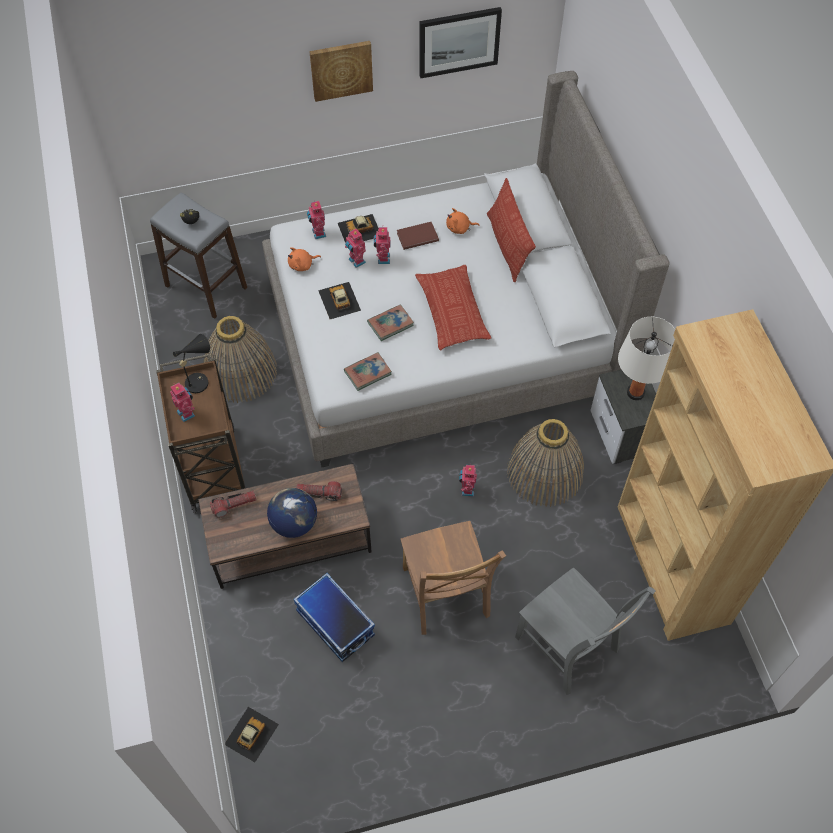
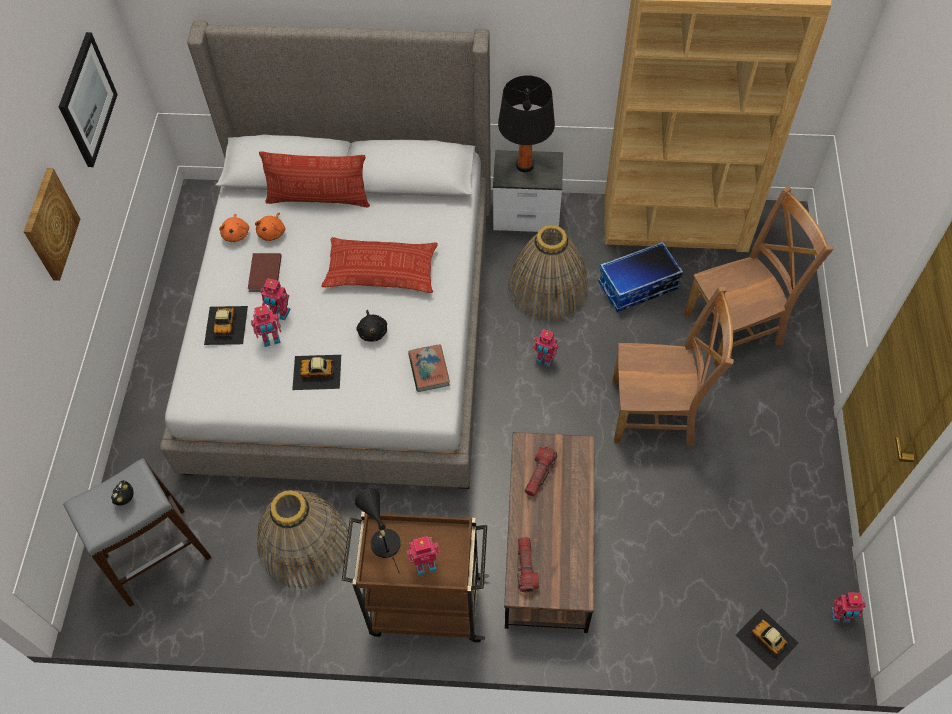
camera: 70 degrees left, 0 degrees up
(294, 523) = (569, 509): globe -> none
(302, 265) = (246, 397): orange plush toy -> orange plush toy (236, 234)
(318, 233) = (209, 368): toy robot -> toy robot (840, 616)
(334, 623) = (661, 524): storage box -> storage box (638, 287)
(390, 324) = (373, 331): book -> black plush toy
(569, 647) = (737, 327): grey chair -> brown chair
(635, 393) = (525, 165): white table lamp -> black table lamp

